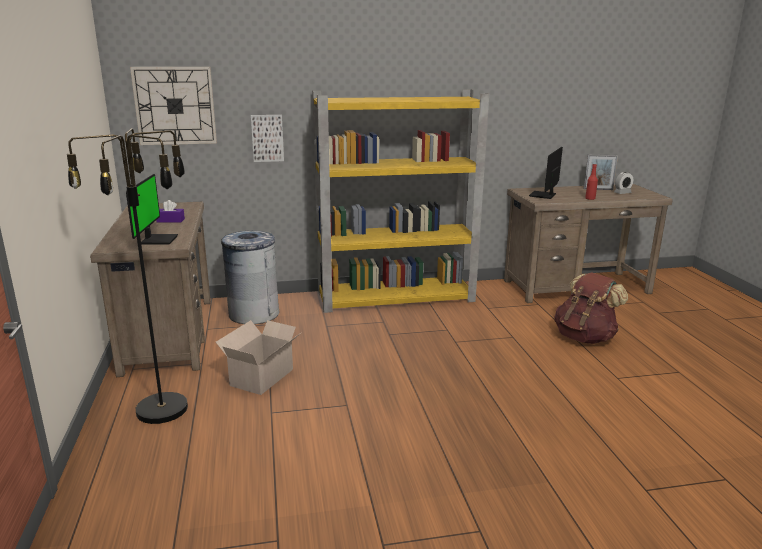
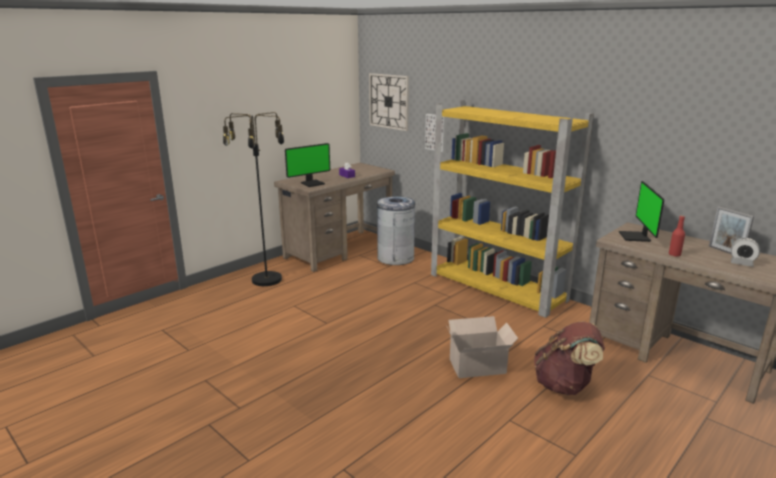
camera: 55 degrees right, 0 degrees up
(263, 376) = (328, 289): cardboard box -> cardboard box (479, 366)
(543, 195) = (636, 237): monitor -> monitor turned 75 degrees counterclockwise

